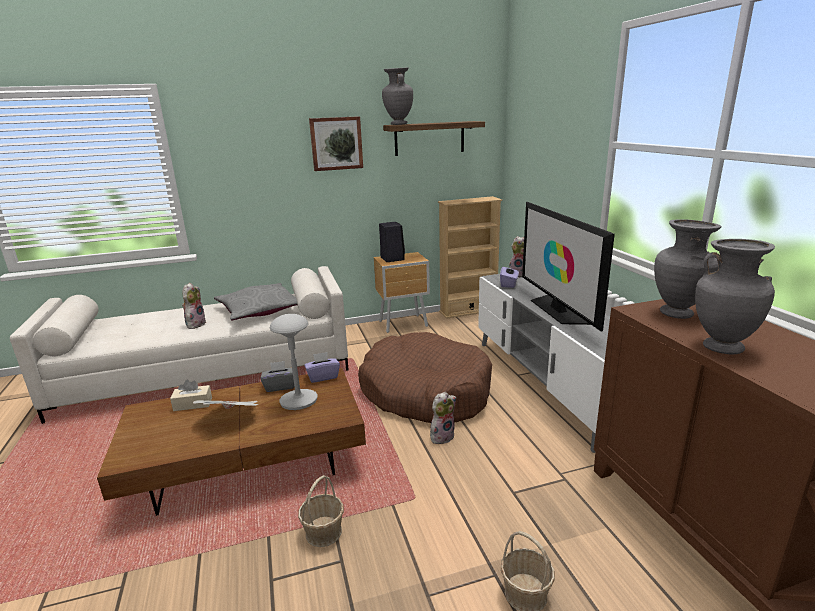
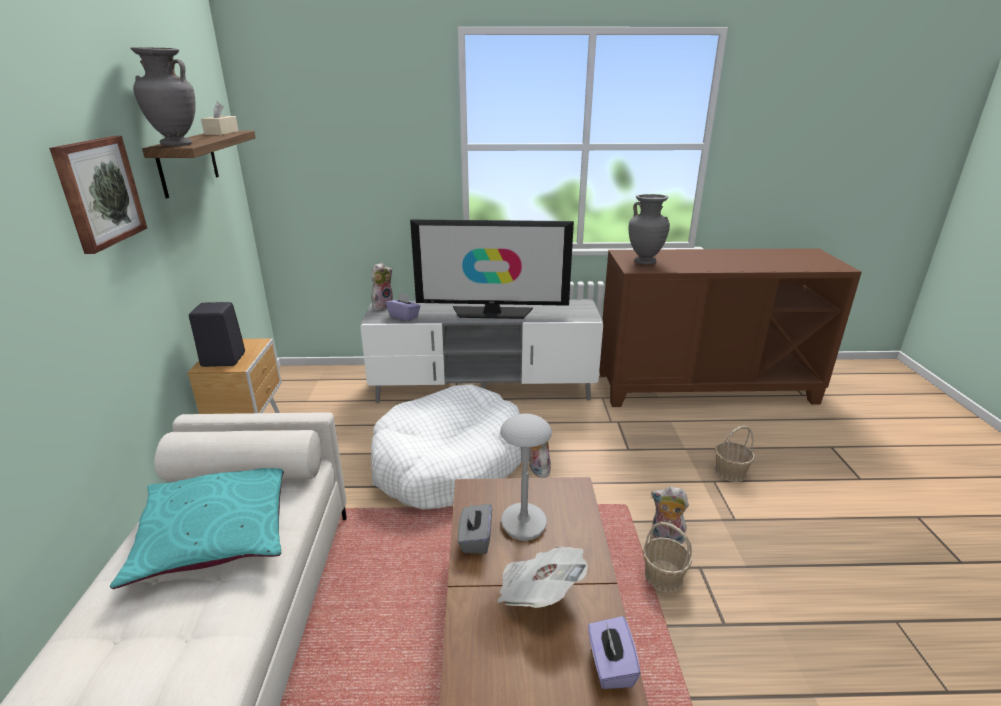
camera: 75 degrees left, 5 degrees up
(193, 404) = (481, 646): beige tissue box -> beige tissue box (221, 133)
(195, 324) = (187, 637): plush toy -> plush toy (665, 538)
(259, 310) = (214, 534): grey pillow -> turquoise pillow
(323, 377) = (470, 497): purple tissue box -> purple tissue box (610, 665)
(425, 392) = (448, 463): brown dog bed -> white dog bed
(468, 311) = (278, 389): beige bookcase -> none
(722, 347) = (701, 266): grey vase -> none

